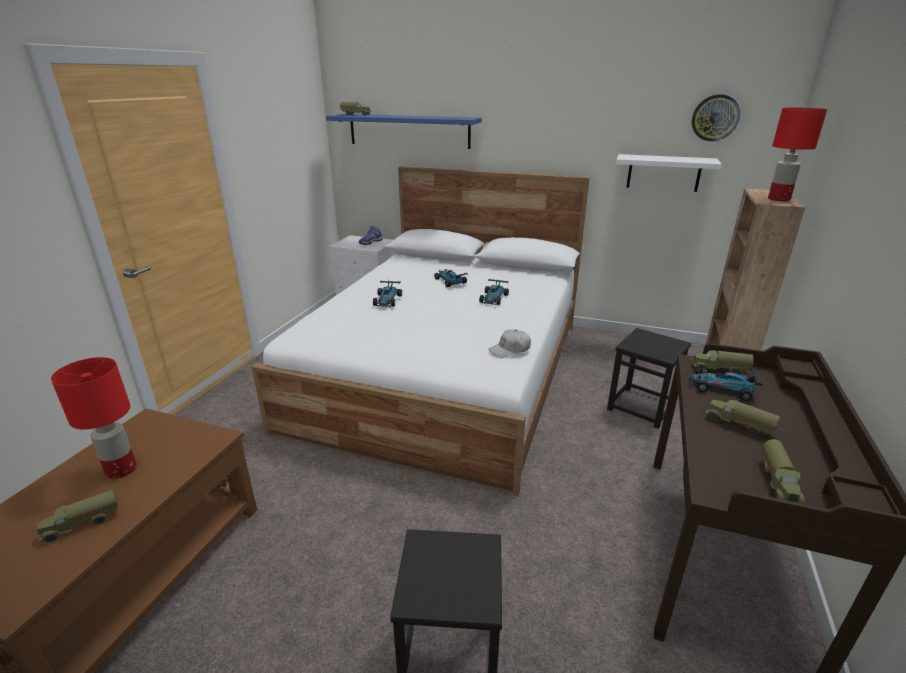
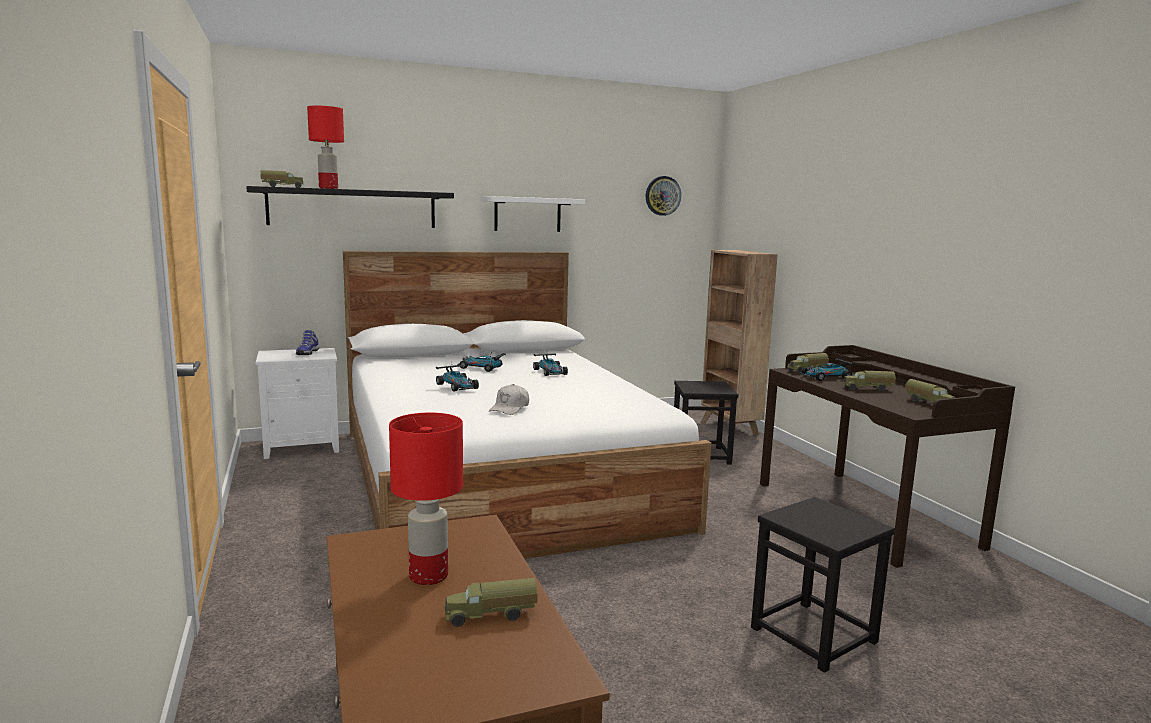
camera: 40 degrees left, 15 degrees down
(82, 525) = (490, 616): toy truck -> toy truck turned 60 degrees clockwise
(408, 131) = (353, 208): blue shelf -> black shelf
(510, 350) = (641, 397): white cap -> white cap (510, 408)
(663, 173) = (629, 245): white shelf -> white shelf (527, 214)
(778, 199) = (751, 252): red table lamp -> red table lamp (328, 188)

